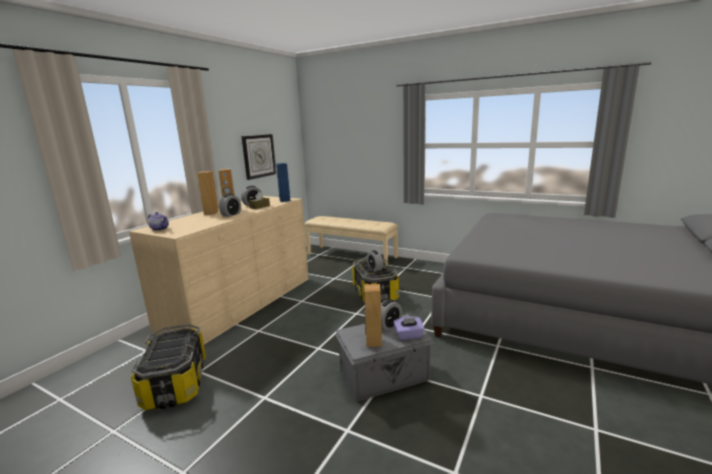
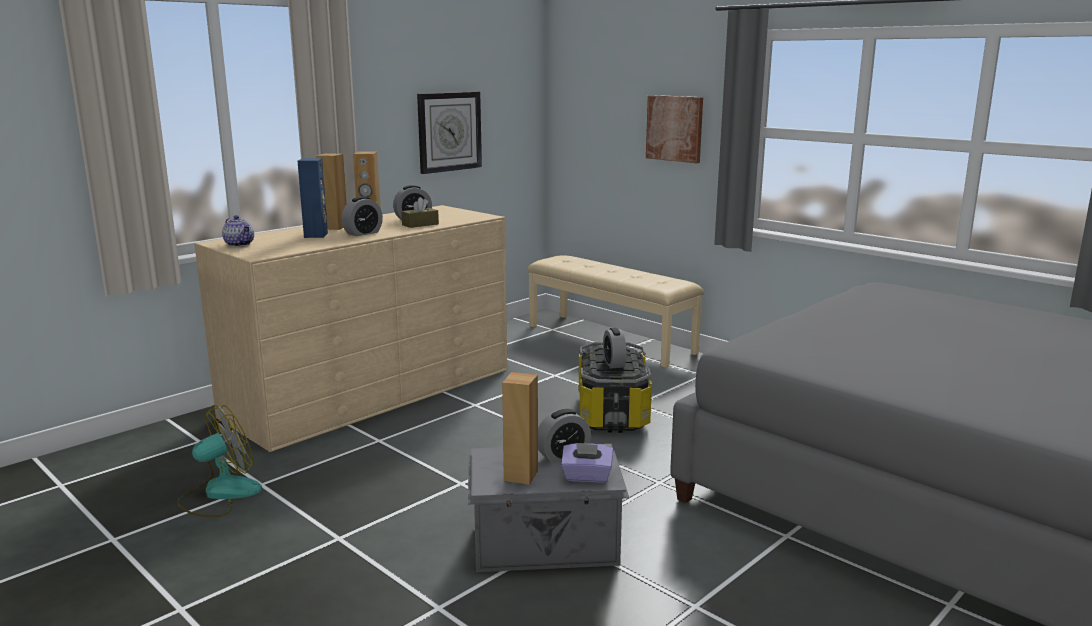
camera: 15 degrees right, 0 degrees up
(175, 383) = (219, 494): storage box -> fan
(285, 200) = (472, 217): blue speaker -> blue speaker (316, 235)
(376, 147) = (675, 128): none -> picture

